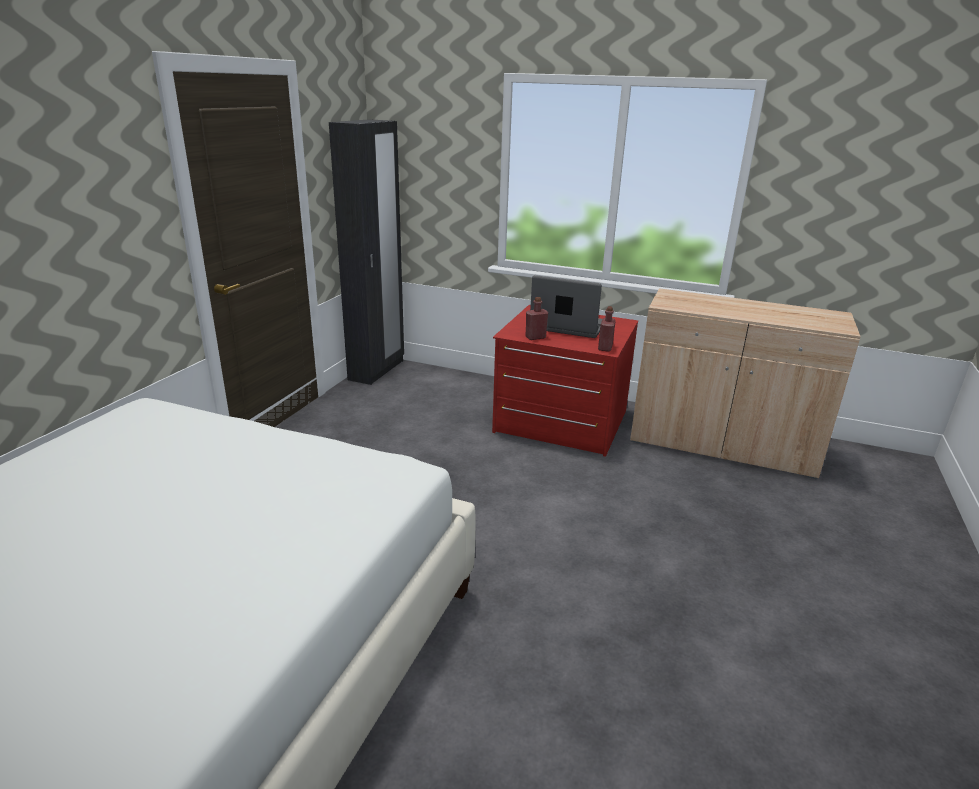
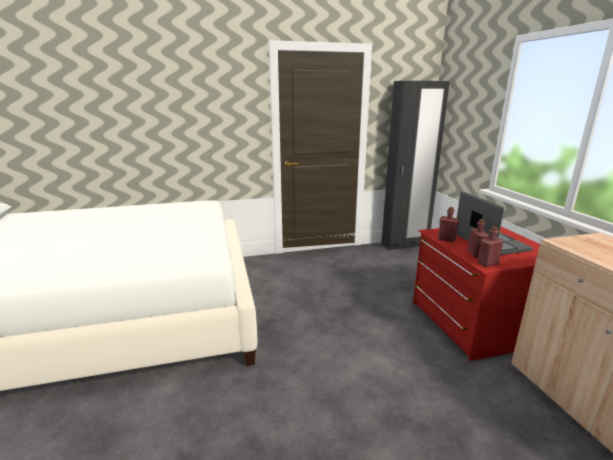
camera: 55 degrees right, 5 degrees down
(582, 343) = (475, 254): none -> red bottle

